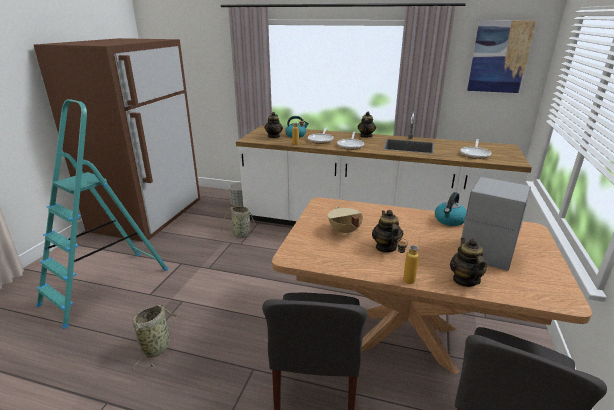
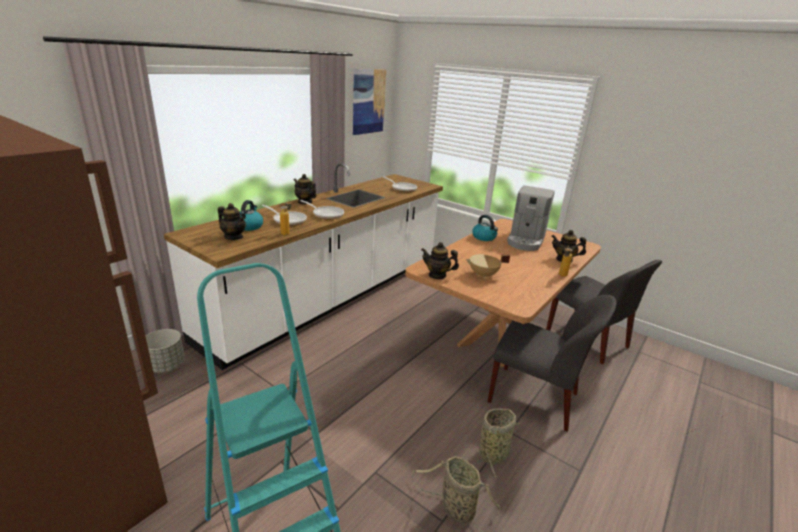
camera: 70 degrees left, 0 degrees up
(243, 235) = (262, 384): basket -> basket (494, 453)
(386, 247) = (516, 268): teapot -> teapot (437, 275)
(488, 247) = (526, 240): coffee machine -> coffee machine turned 120 degrees counterclockwise

